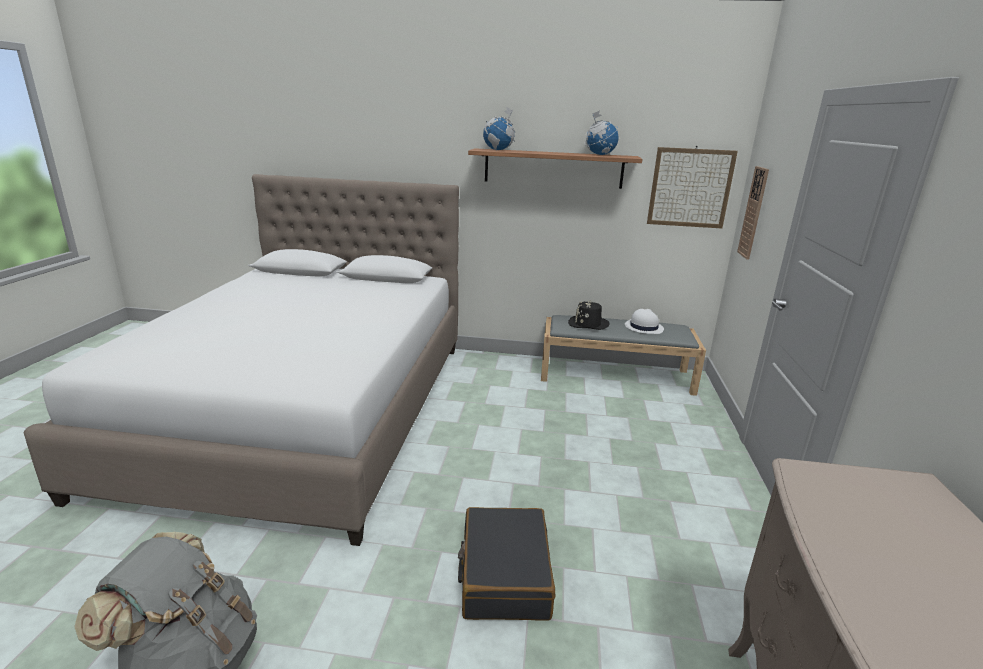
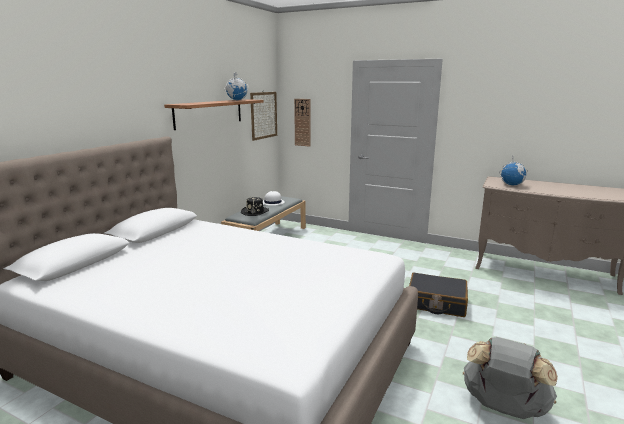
camera: 70 degrees left, 5 degrees down
(498, 150) = (190, 103): globe -> globe (511, 185)

